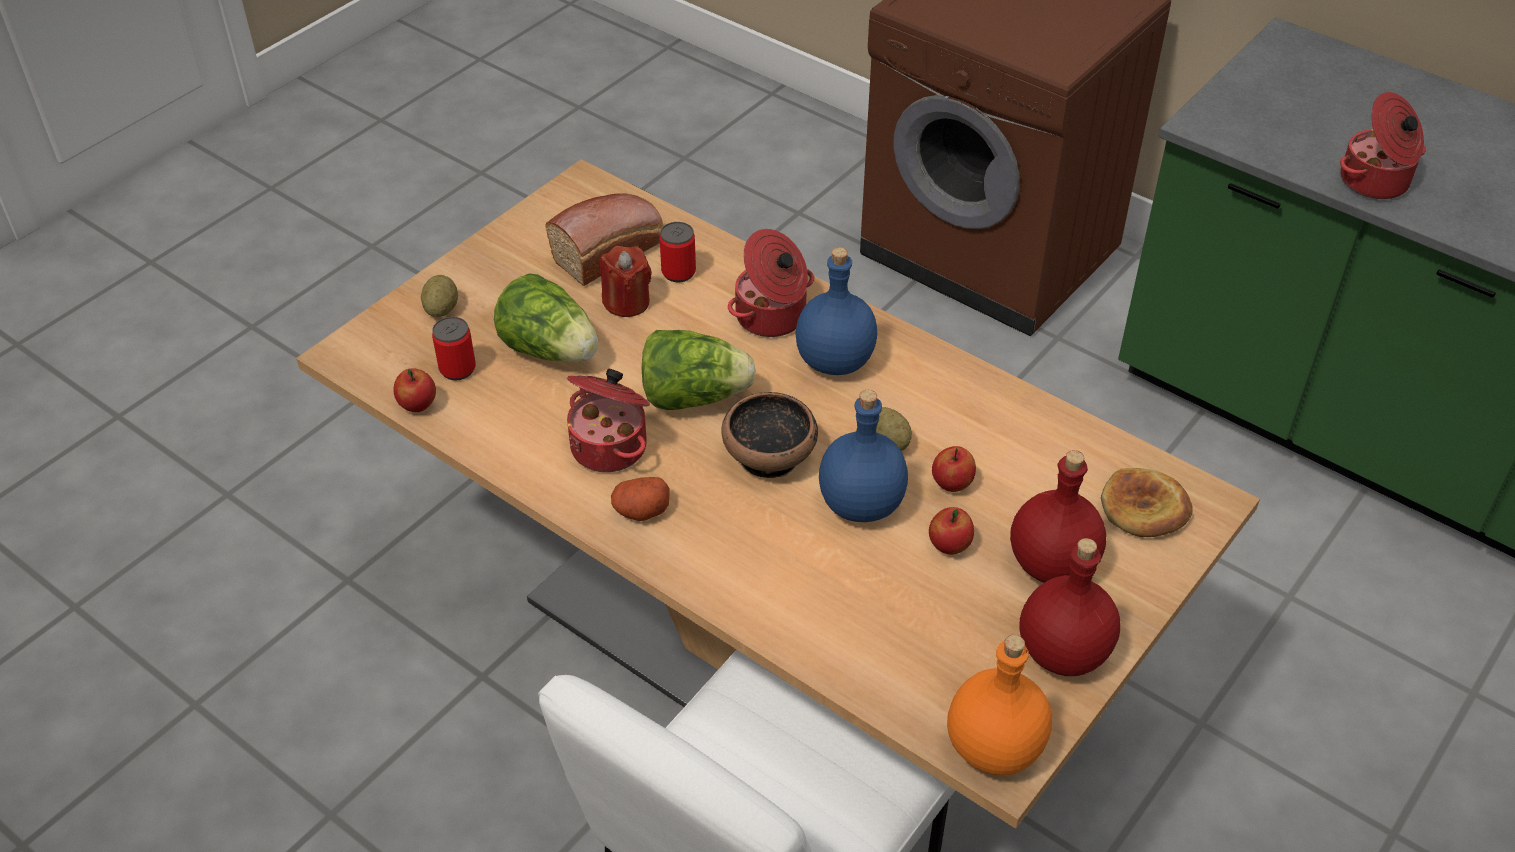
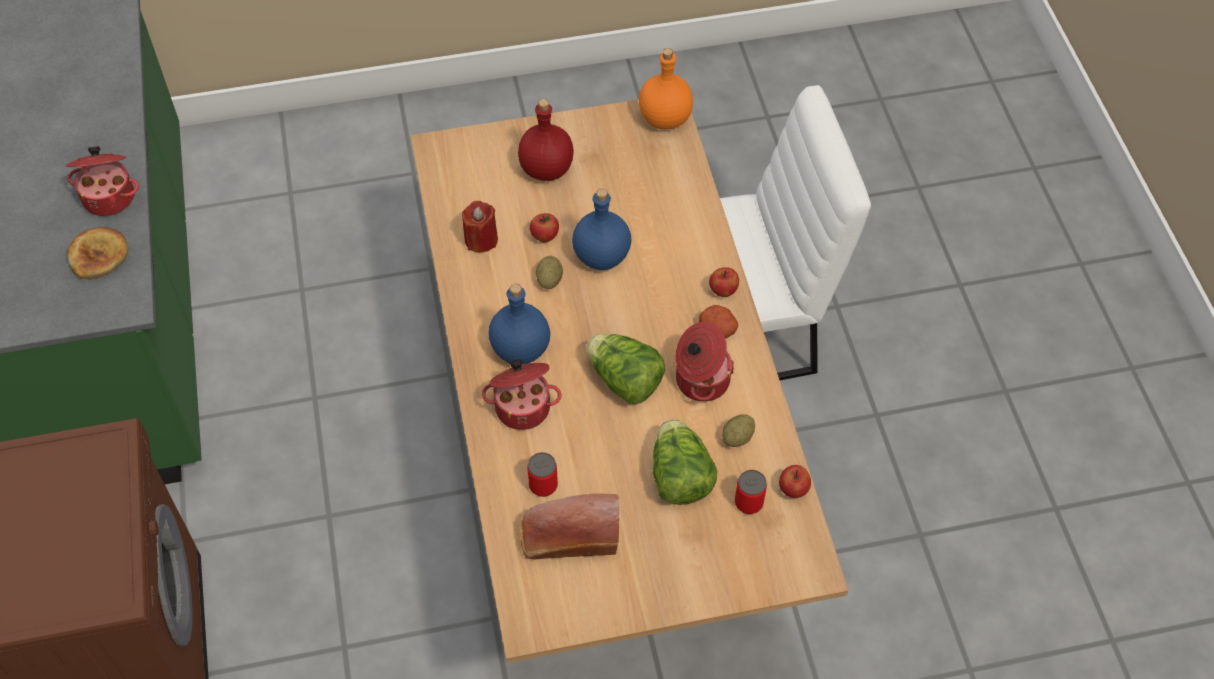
camera: 140 degrees left, 10 degrees up
(441, 309) = (723, 565): potato -> potato (737, 437)
(627, 302) = (599, 483): red candle -> red candle (481, 239)
(770, 457) = (620, 314): bowl -> none
(949, 546) = (583, 208): apple -> apple (723, 291)
(1062, 651) = (590, 133): red bottle -> none
(1143, 508) = (469, 165): bread -> bread (98, 255)

